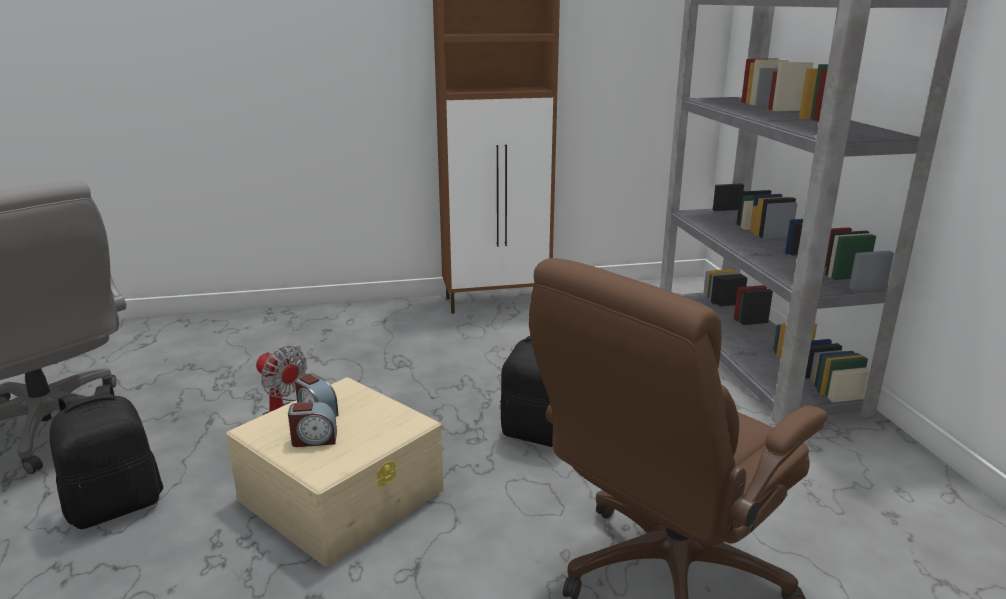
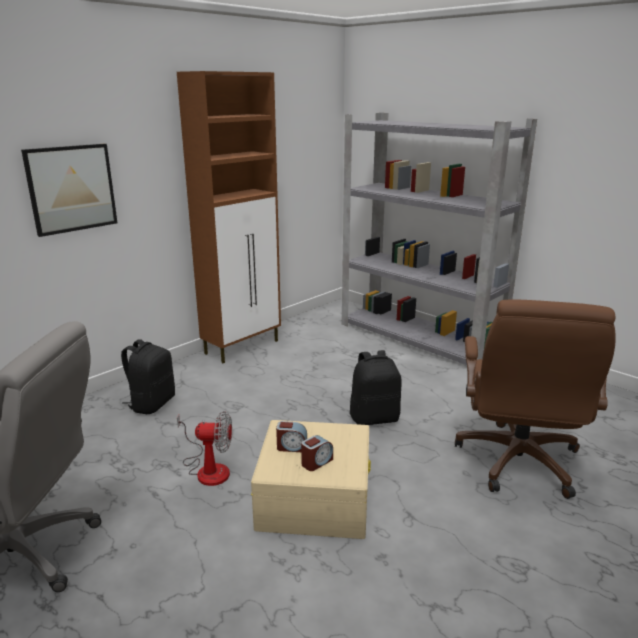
camera: 35 degrees left, 0 degrees up
(116, 506) = (172, 576): black backpack -> black backpack (152, 403)
(281, 59) = (71, 188): none -> picture

